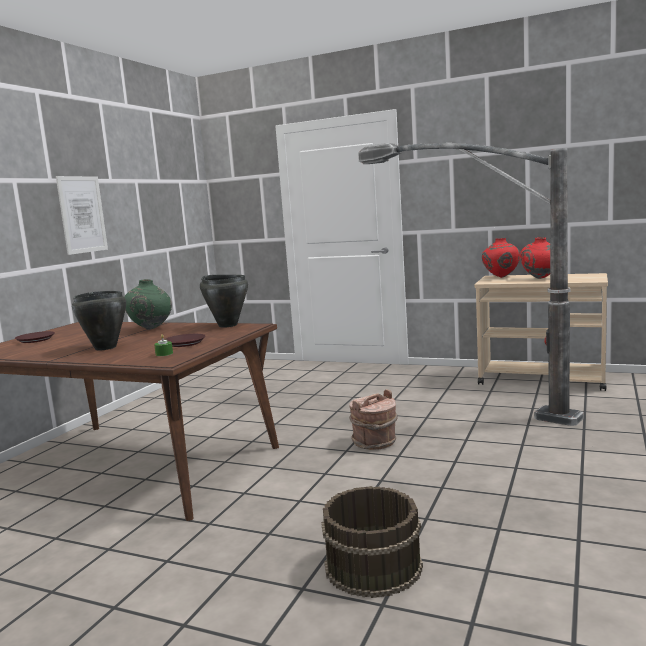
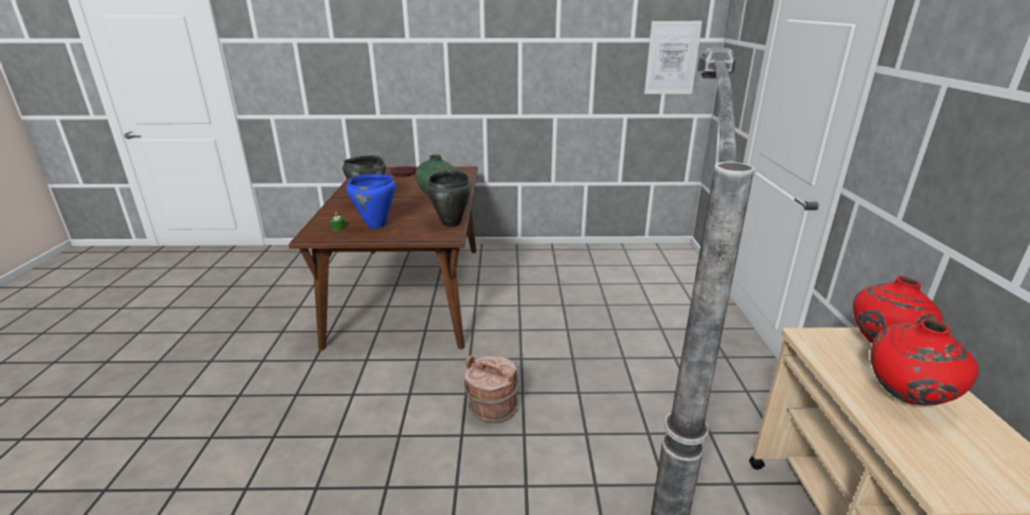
camera: 65 degrees right, 15 degrees up
(82, 214) = (512, 72): picture -> picture (672, 58)
(185, 343) = (376, 225): brown plate -> blue cooking pot
(372, 566) = (234, 469): brown bucket -> none

